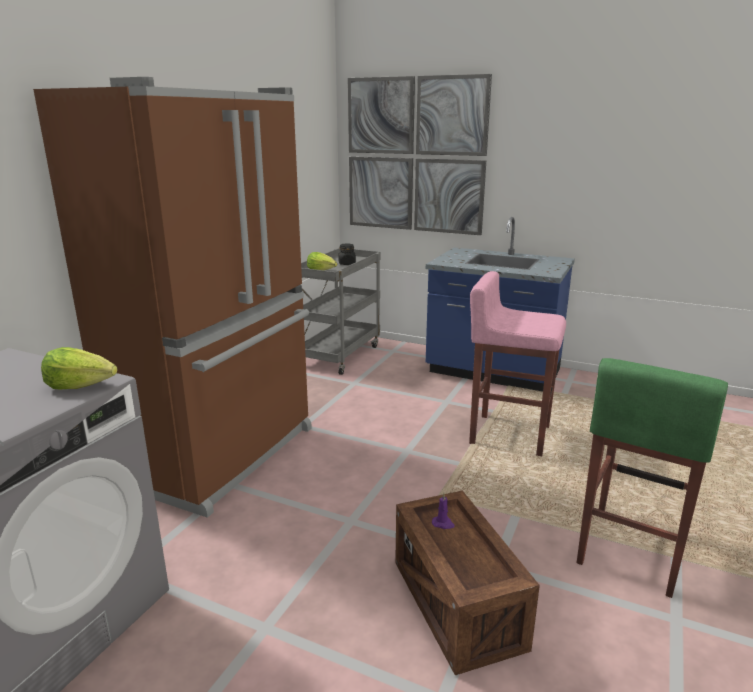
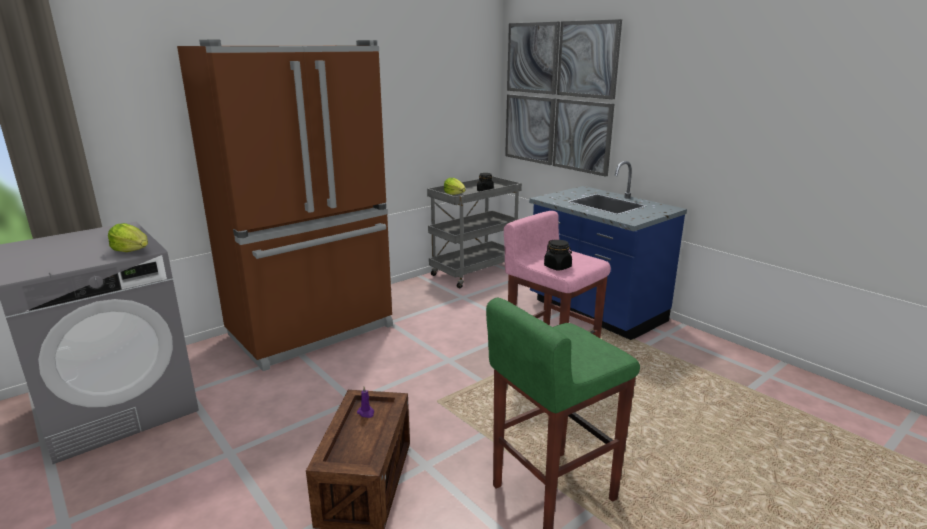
camera: 25 degrees right, 0 degrees up
(530, 327) = (557, 267): none -> black jar

